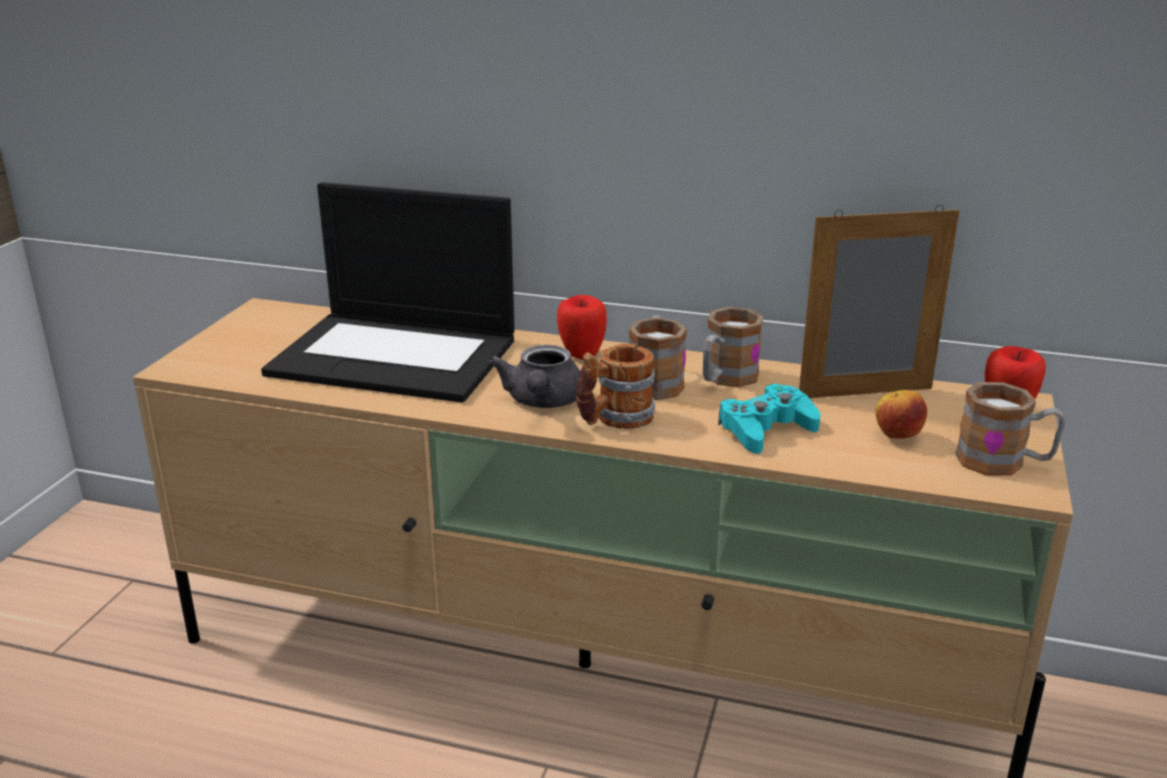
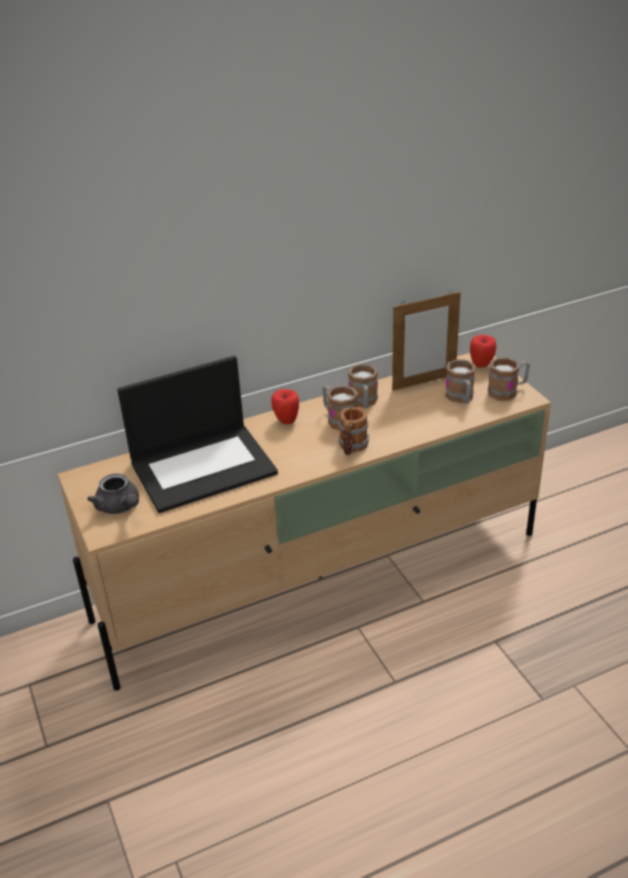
camera: 40 degrees left, 10 degrees up
(542, 402) = (310, 455): grey teapot -> grey teapot (120, 507)
(766, 429) = (413, 420): turquoise game controller -> none
(865, 393) = (424, 382): picture frame -> picture frame turned 150 degrees counterclockwise
(897, 437) = (461, 398): apple -> mug

